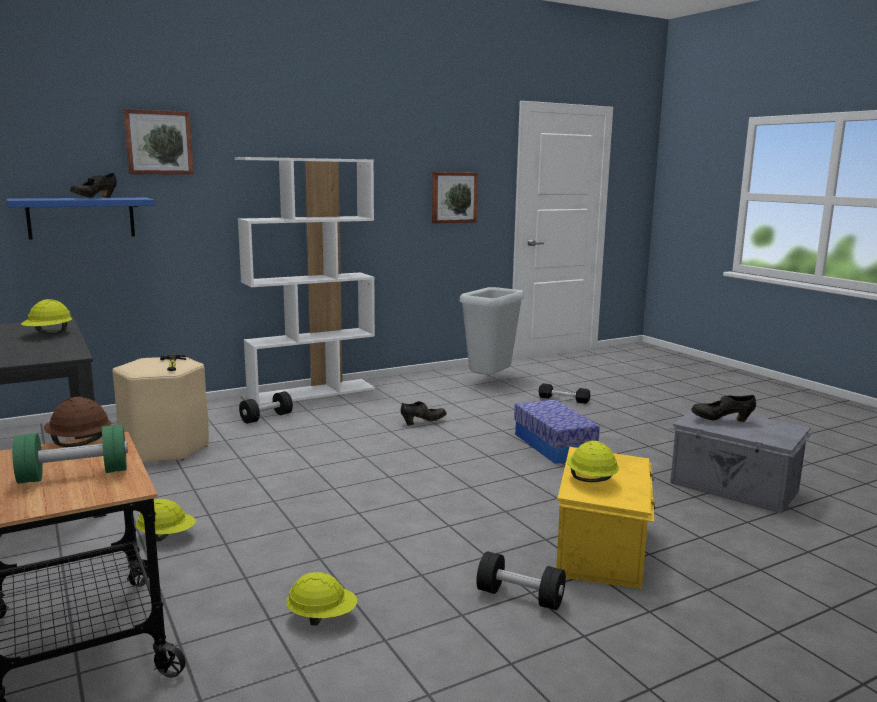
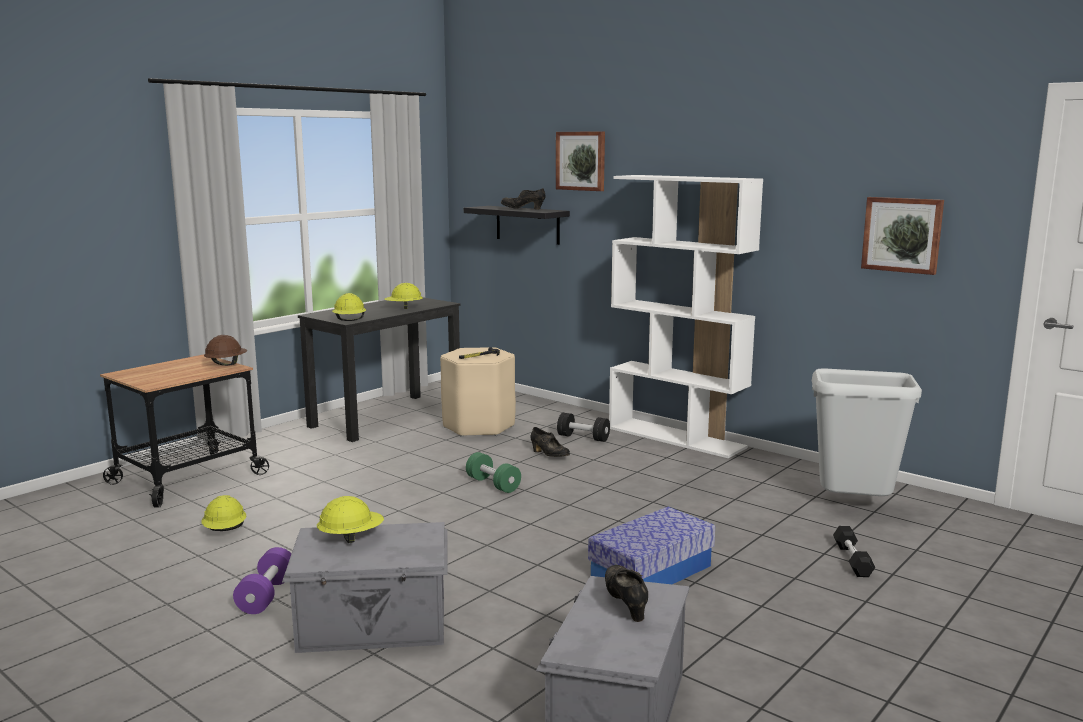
camera: 70 degrees right, 0 degrees up
(74, 475) = (173, 373): green dumbbell -> green dumbbell (493, 484)
(81, 217) = (527, 224): blue shelf -> black shelf
(167, 536) = (328, 464): yellow hard hat -> yellow hard hat (350, 321)
(423, 422) = (648, 497): black shoe -> black shoe (549, 455)
(520, 597) = (267, 595): black dumbbell -> purple dumbbell
(603, 549) = (374, 626): yellow storage box -> grey storage box

